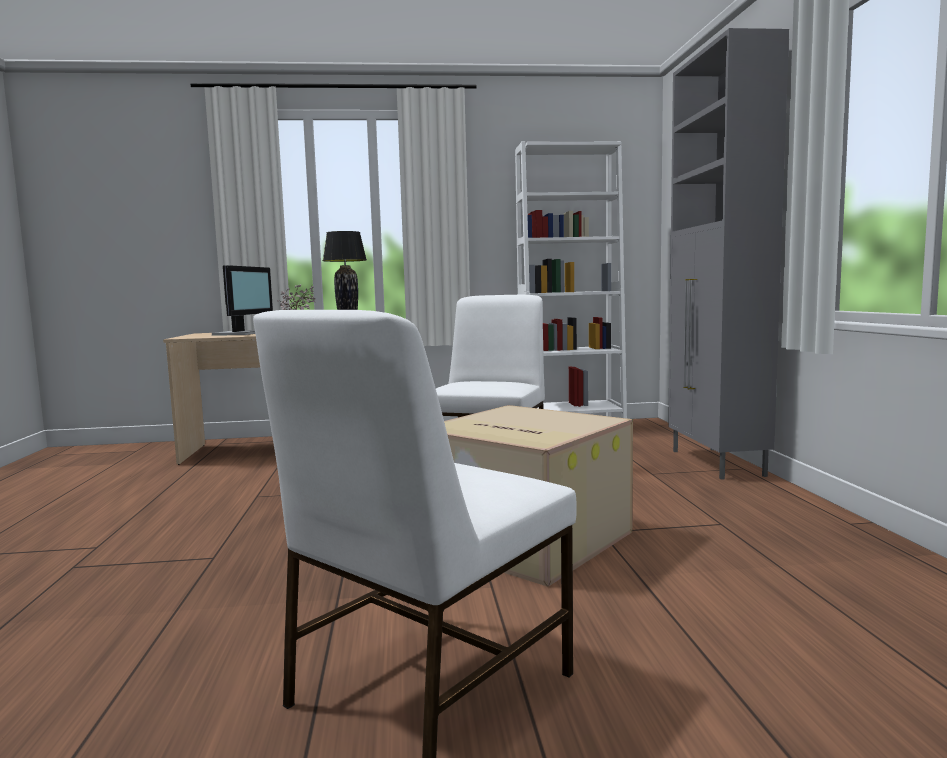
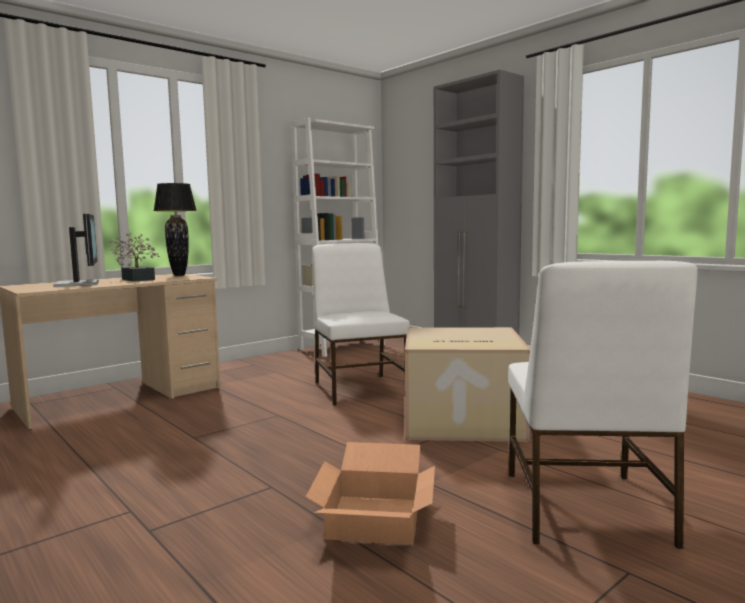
camera: 35 degrees left, 0 degrees up
(216, 618) = (376, 519): none -> cardboard box

